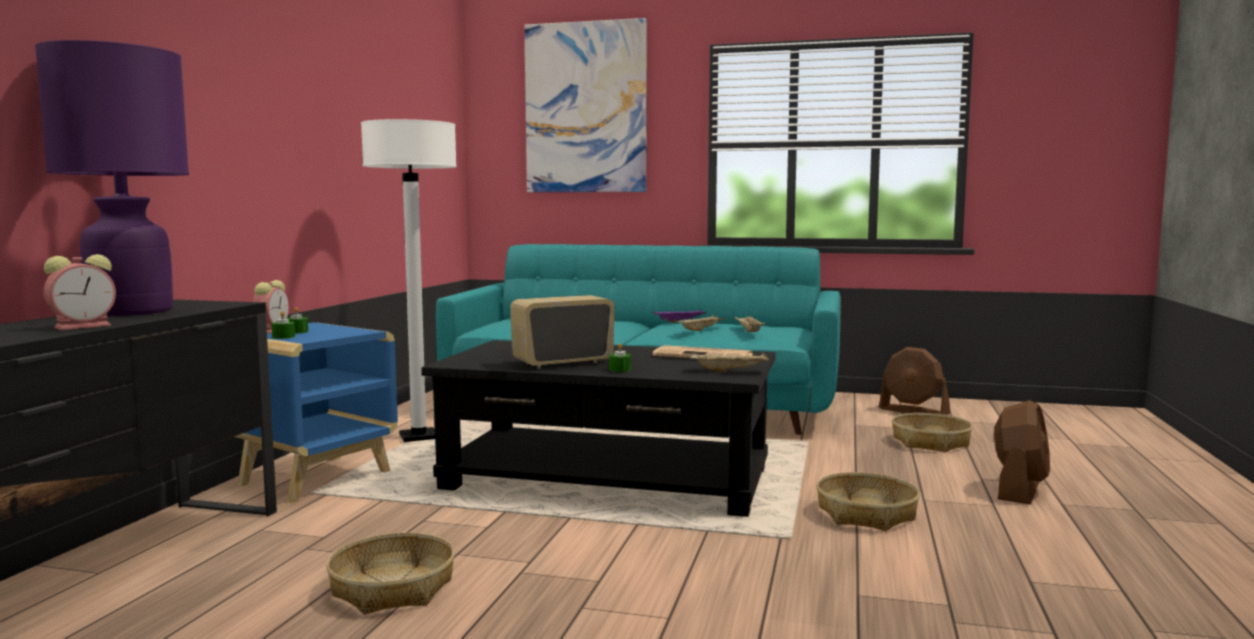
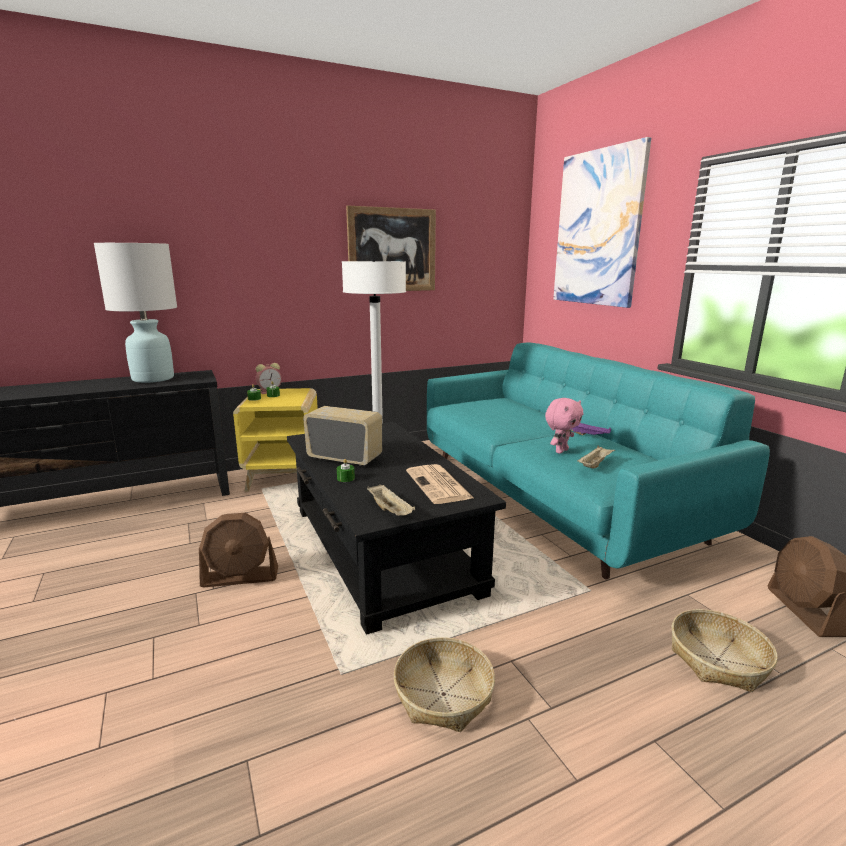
camera: 50 degrees right, 10 degrees up
(85, 326) = (94, 388): alarm clock -> none
(131, 311) = (153, 378): purple table lamp -> white table lamp
(317, 477) = (285, 479): blue side table -> yellow side table
(360, 116) = (392, 250): none -> picture
(393, 588) = (149, 568): basket -> none
(701, 330) = (561, 451): beige tray -> pink plush toy
(1019, 489) = (663, 787): brown fan -> brown fan (240, 577)

